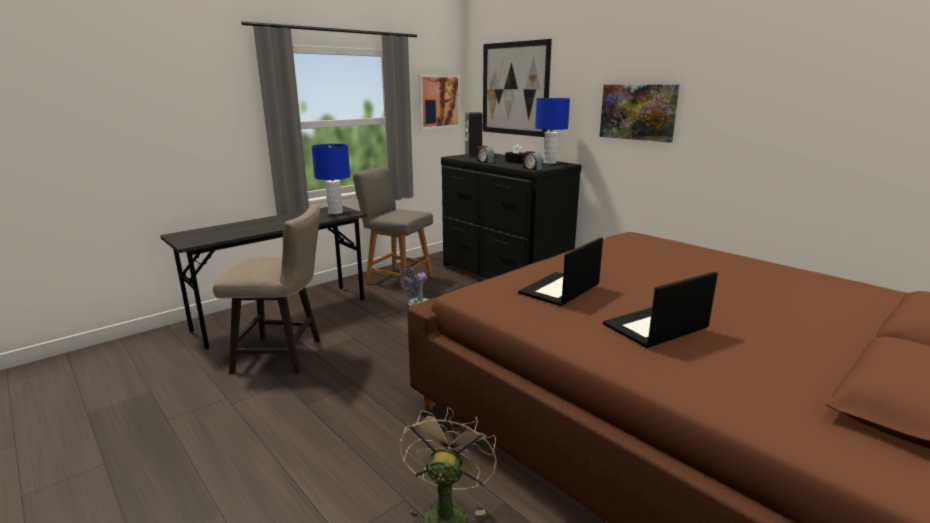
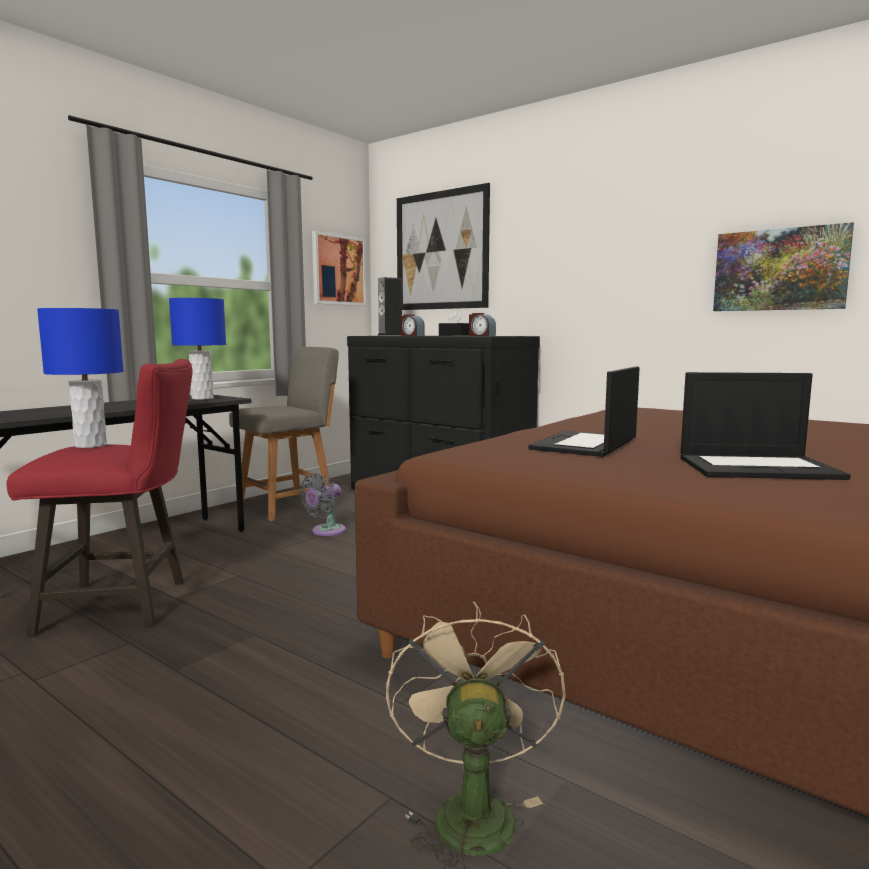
camera: 10 degrees left, 10 degrees down
(285, 355) = (125, 605): beige stool -> red stool
(397, 279) = (289, 506): grey chair -> grey chair turned 120 degrees clockwise
(549, 162) = (498, 335): blue table lamp -> blue table lamp (91, 445)
(638, 112) = (612, 261): picture -> picture (779, 270)
(655, 327) = (758, 467): laptop -> laptop turned 135 degrees counterclockwise

